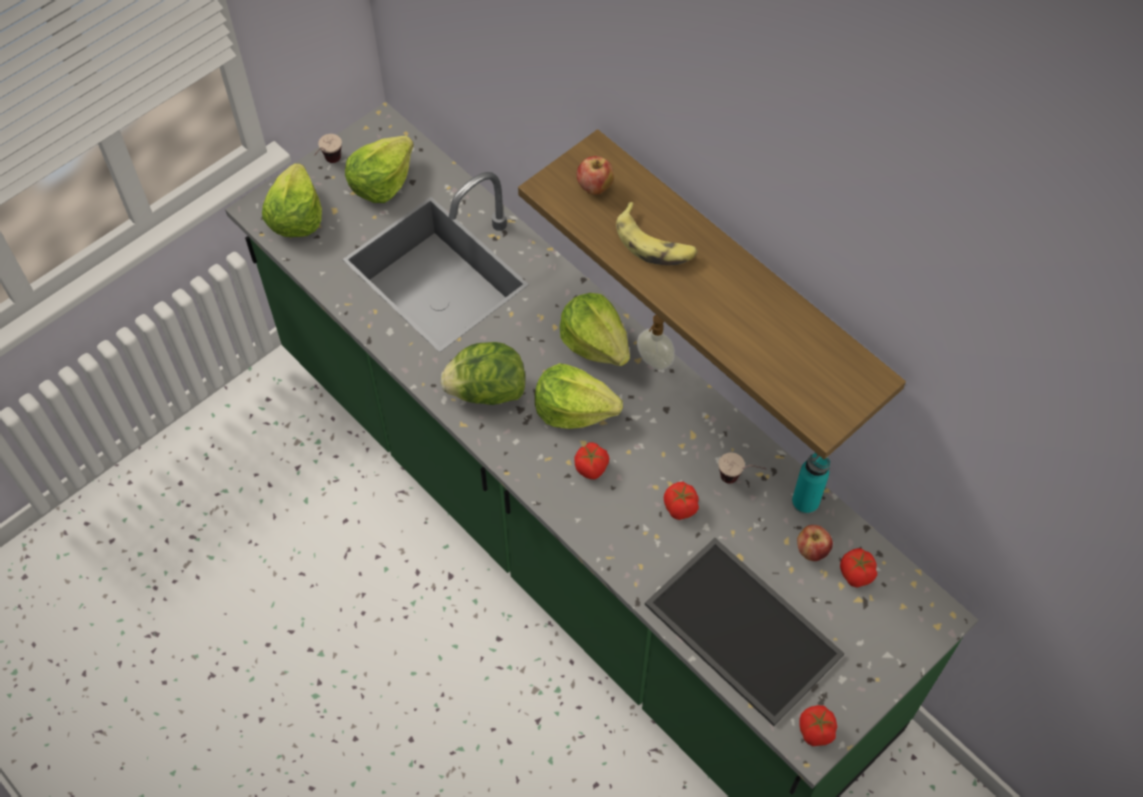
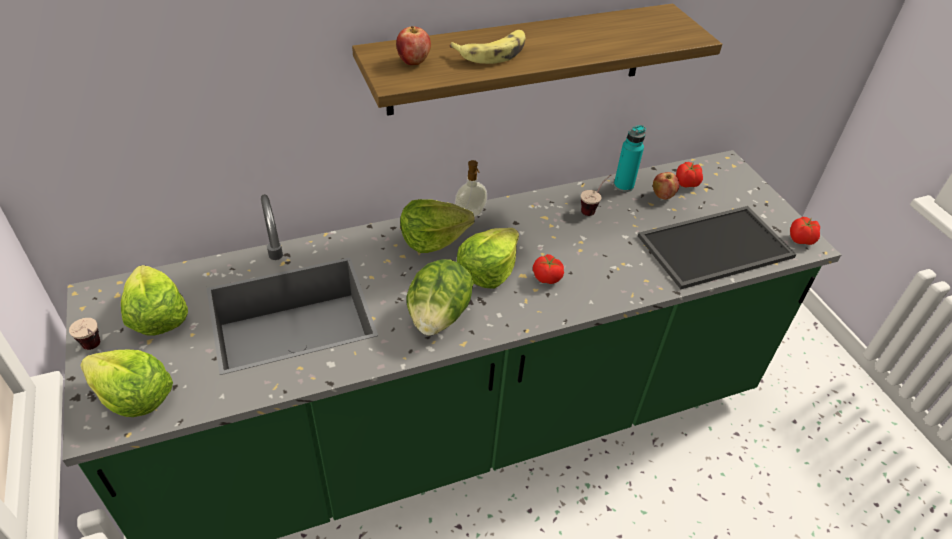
camera: 70 degrees left, 15 degrees down
(680, 508) = (604, 243): tomato -> none

